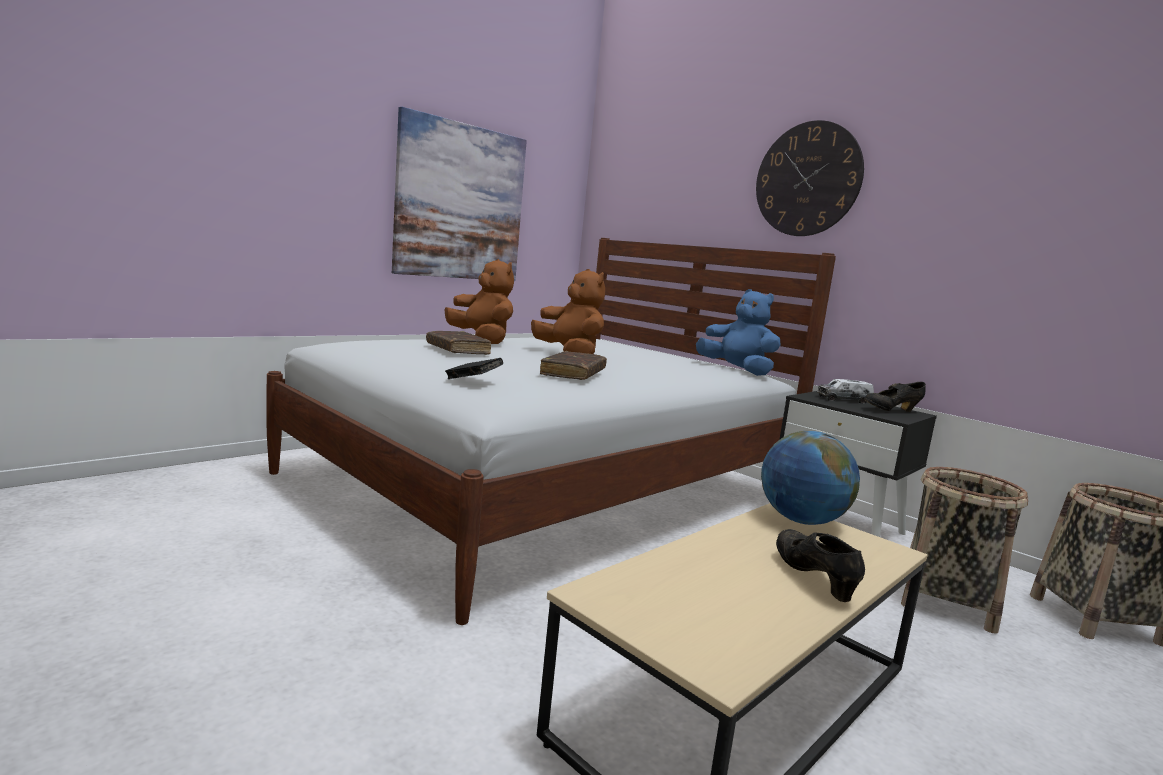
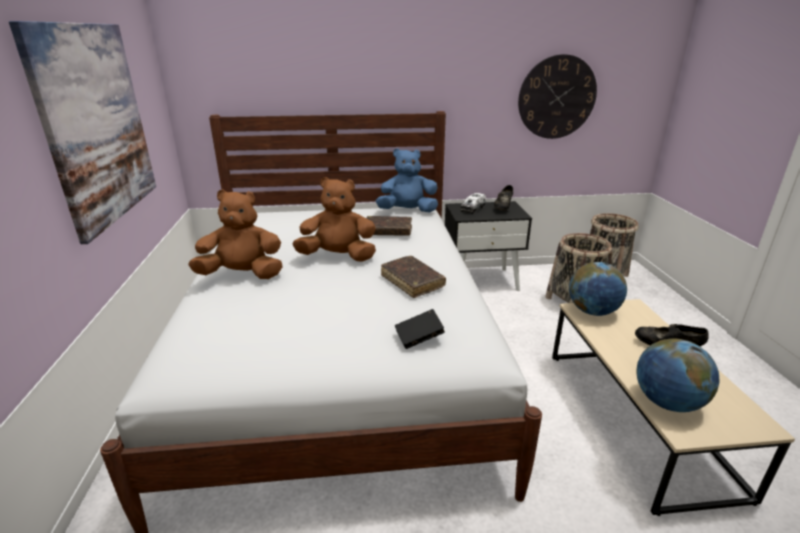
camera: 50 degrees left, 15 degrees up
(457, 350) = (287, 304): brown book -> brown book (388, 231)
(652, 582) = (667, 402): none -> globe
(807, 179) = (408, 53): wall clock -> wall clock (557, 97)

